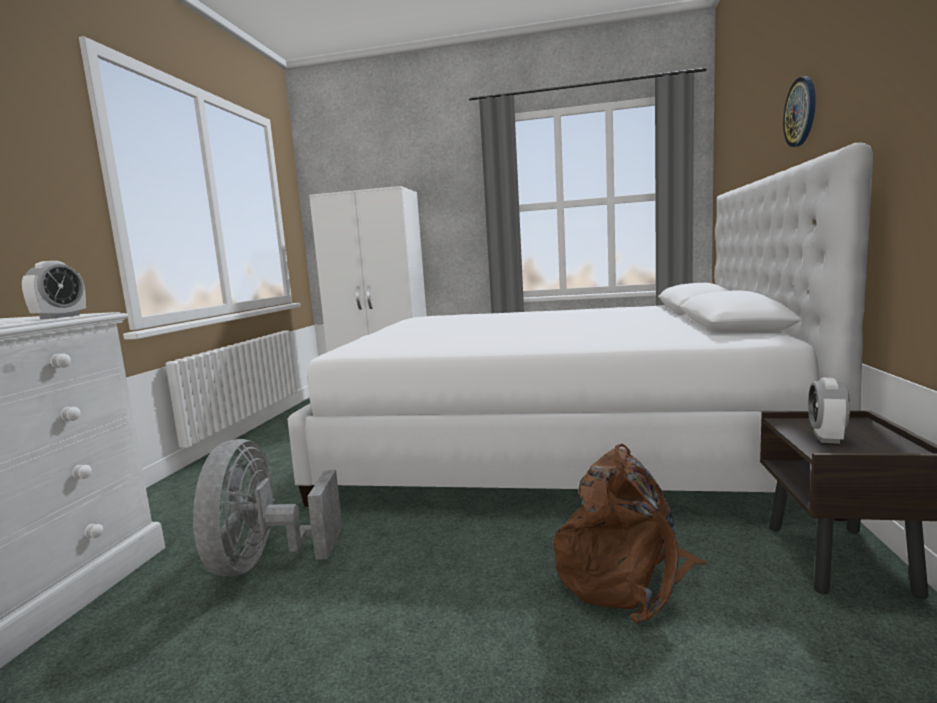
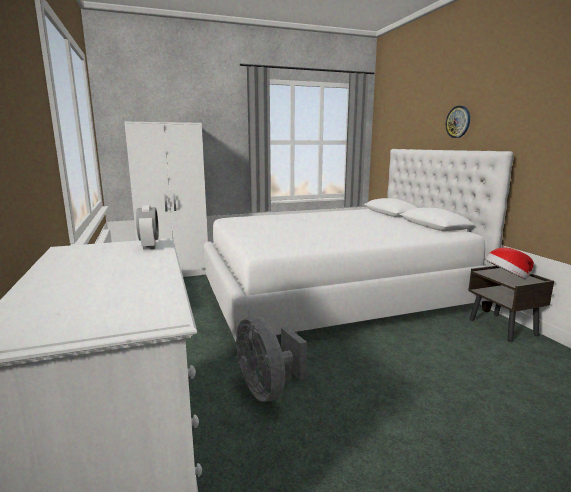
camera: 30 degrees left, 5 degrees up
(625, 576) = (444, 351): brown backpack -> none
(826, 437) = (506, 278): alarm clock -> hat

